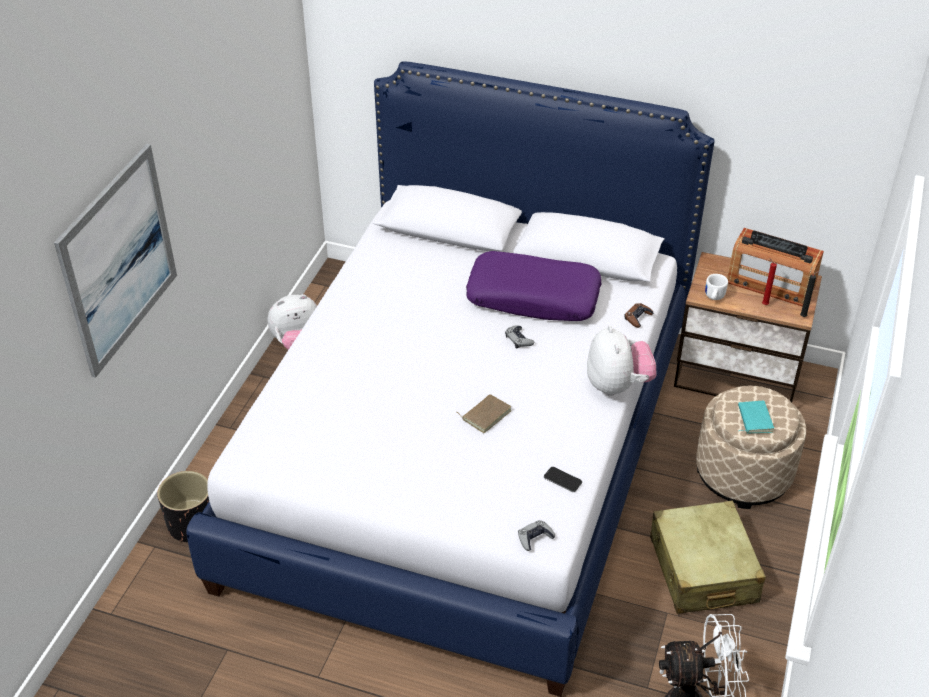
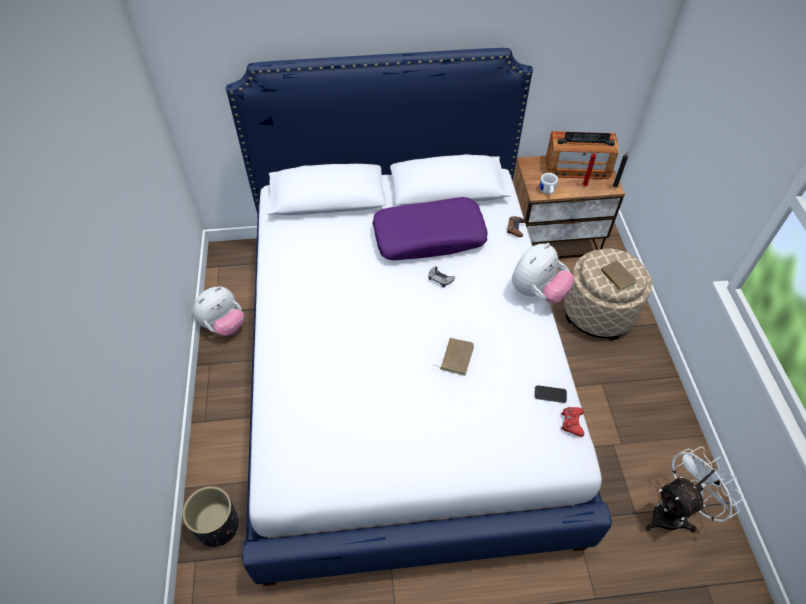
camera: 25 degrees left, 10 degrees up
(119, 260) = (84, 358): picture -> none
(535, 538) = (562, 458): grey game controller -> none
(567, 512) = (572, 423): none -> red game controller
(617, 385) = (537, 292): plush toy -> plush toy turned 75 degrees clockwise
(702, 570) = (616, 399): beige suitcase -> none
(753, 419) = (616, 277): turquoise book -> brown book

